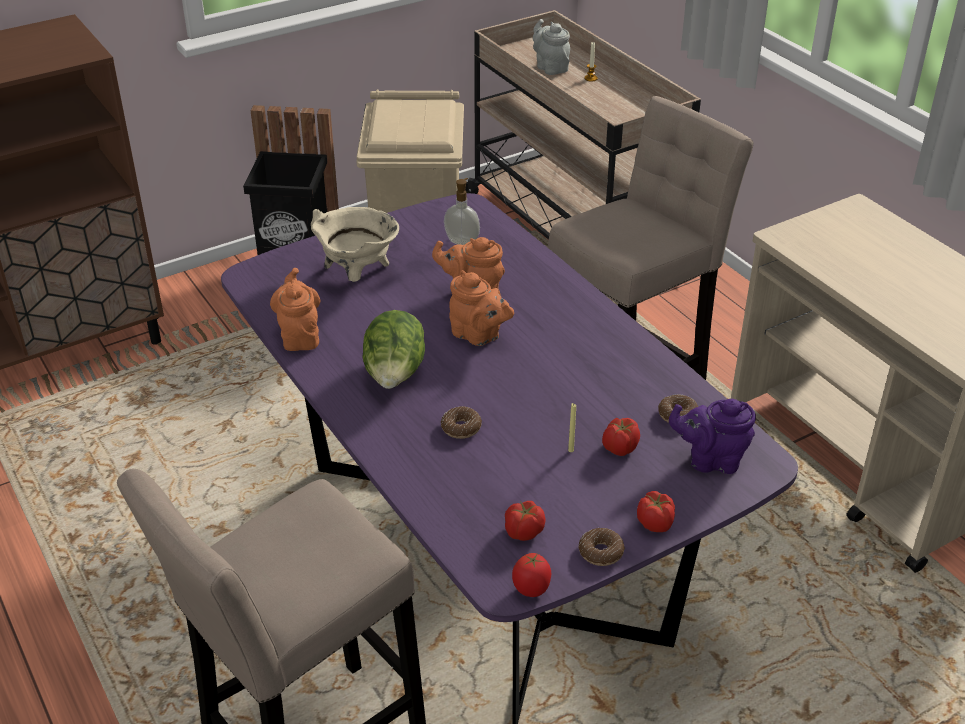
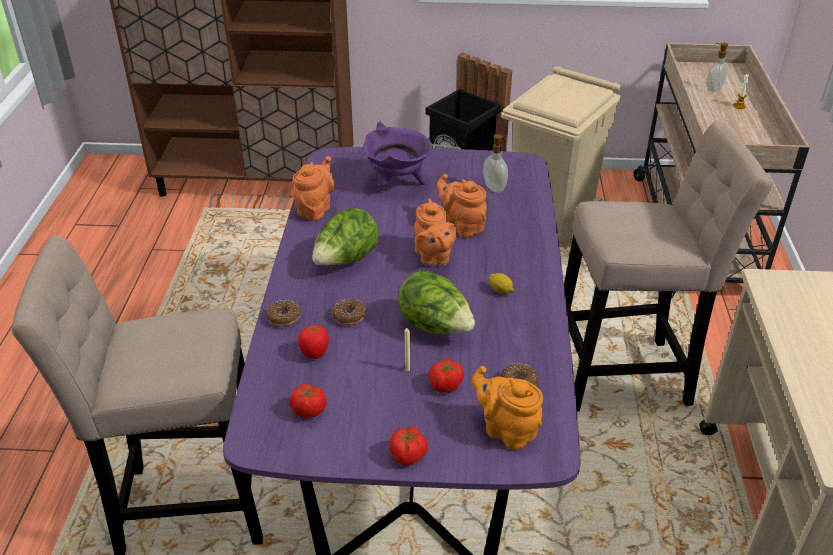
camera: 35 degrees right, 0 degrees up
(357, 275) = (397, 183): beige cooking pot -> purple cooking pot
(531, 590) = (267, 455): tomato -> tomato (315, 354)
(550, 67) = (713, 88): grey teapot -> soap dispenser
(553, 400) = (435, 327): none -> lettuce
(575, 339) = (500, 290): none -> lemon
(601, 552) = (345, 455): donut -> donut (284, 317)
(711, 460) = (506, 430): purple teapot -> orange teapot

